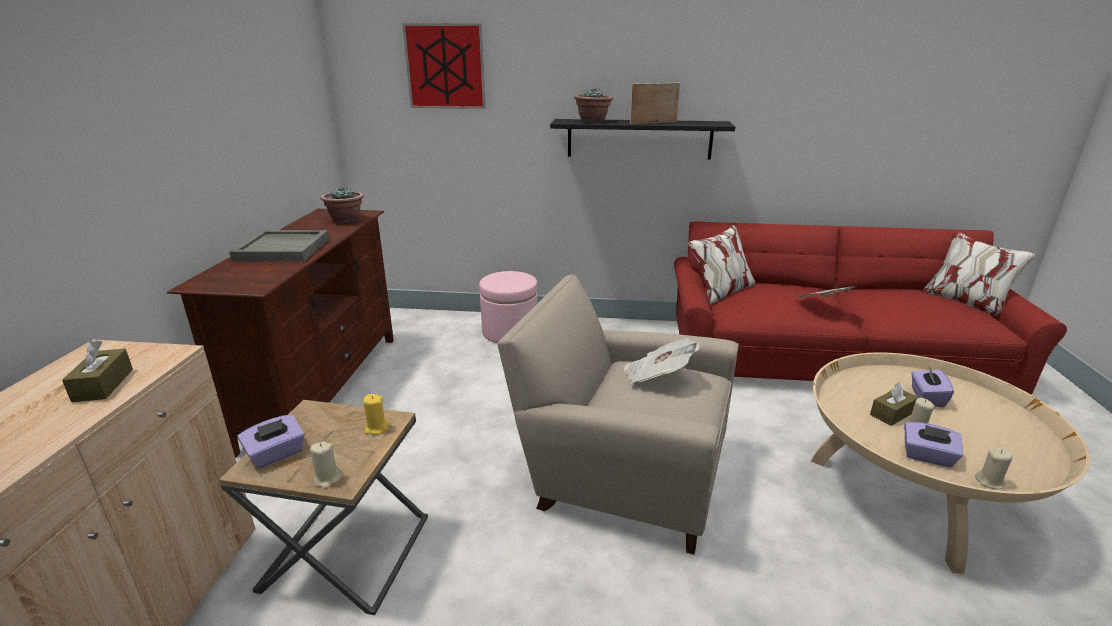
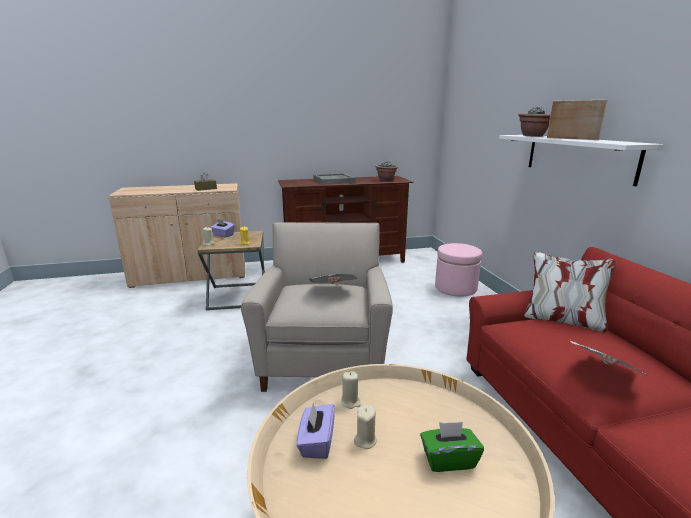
camera: 70 degrees right, 5 degrees down
(445, 66) = (482, 96): picture -> none
(639, 139) = (578, 157): black shelf -> white shelf
(892, 413) = (388, 425): brown tissue box -> none
(926, 397) = (448, 459): purple tissue box -> green tissue box
(989, 482) = (286, 486): beige candle -> beige candle (350, 402)

